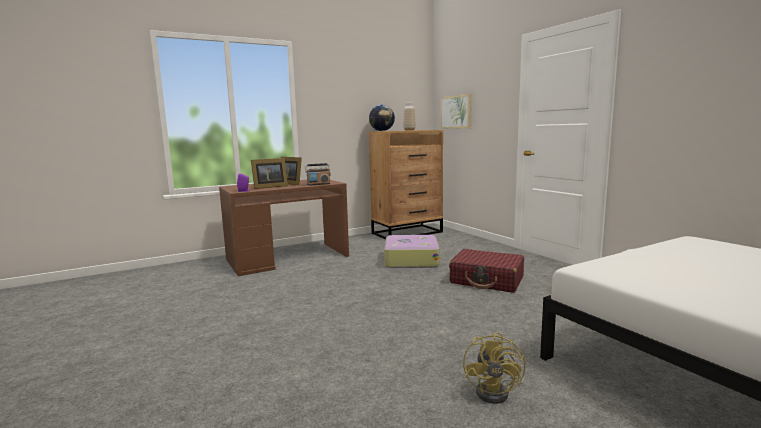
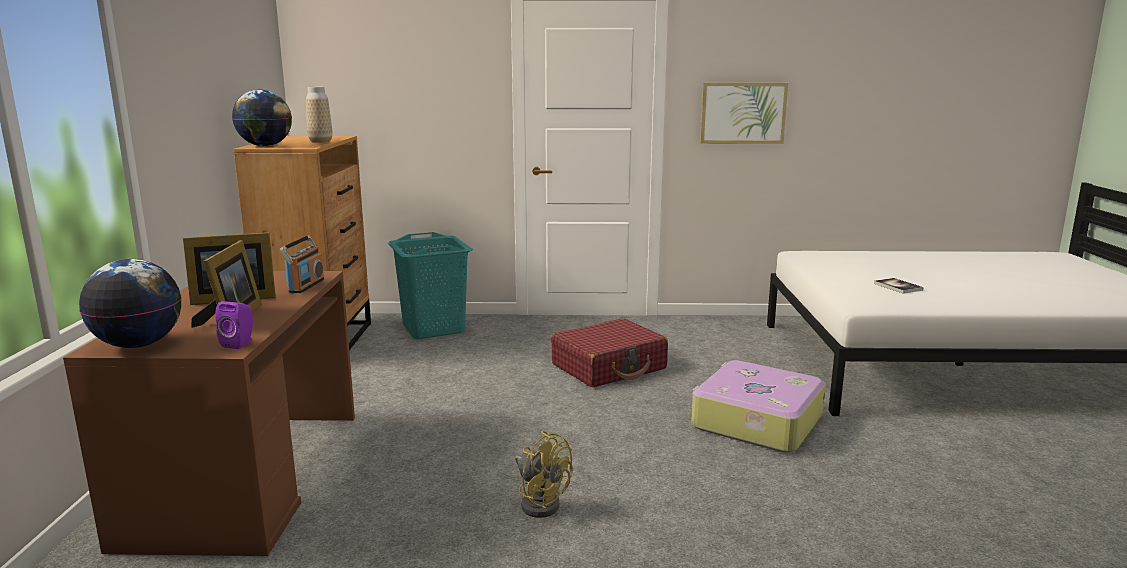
camera: 60 degrees left, 5 degrees up
(234, 187) = (139, 344): none -> globe
(411, 260) = (459, 381): suitcase -> suitcase (755, 421)
(456, 112) = (360, 100): picture -> picture (742, 113)
(460, 241) = (434, 328): none -> turquoise laundry basket
(497, 392) = (888, 459): yellow fan -> yellow fan (540, 502)
(684, 273) = (898, 287): none -> book

